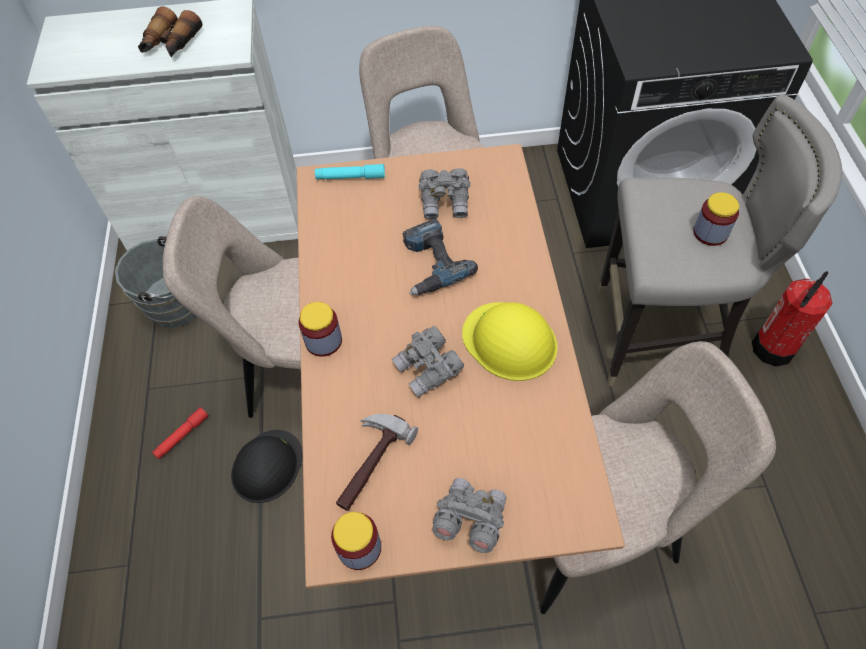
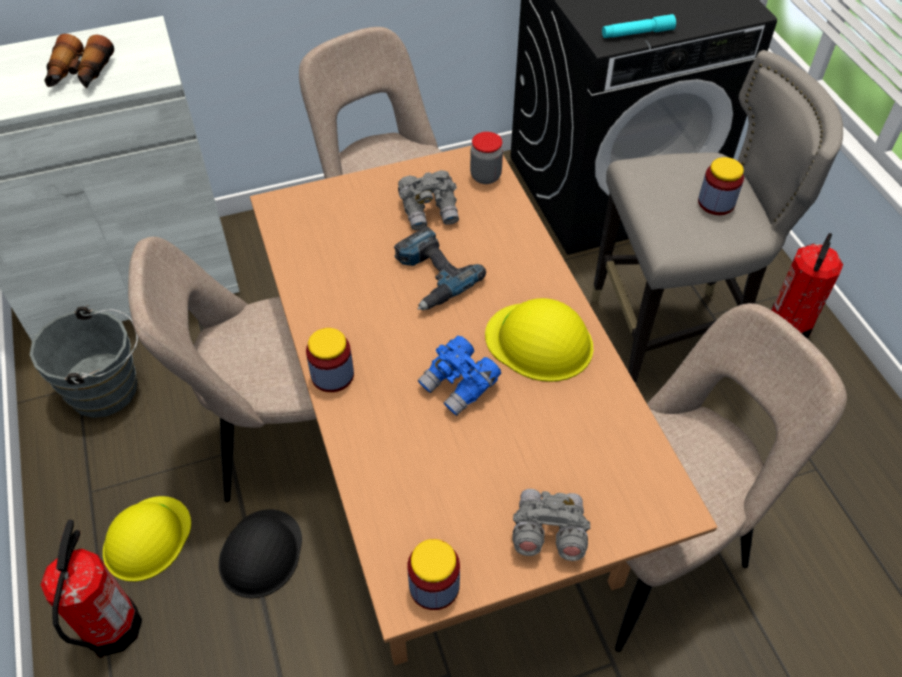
camera: 15 degrees left, 5 degrees down
(140, 504) = (112, 628): none -> fire extinguisher
(182, 436) = (147, 538): red flashlight -> yellow hard hat
(350, 177) = (315, 198): turquoise flashlight -> turquoise flashlight (637, 33)
(368, 462) = (420, 494): hammer -> none
(428, 369) = (459, 385): grey binoculars -> blue binoculars
(503, 177) = (485, 176): none -> jar

